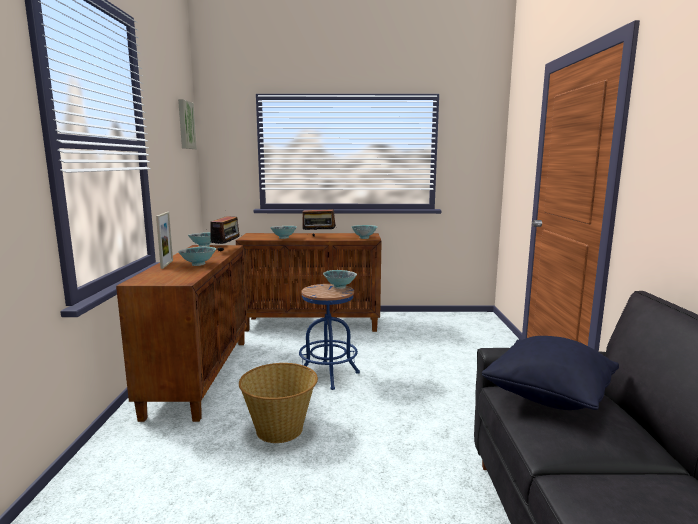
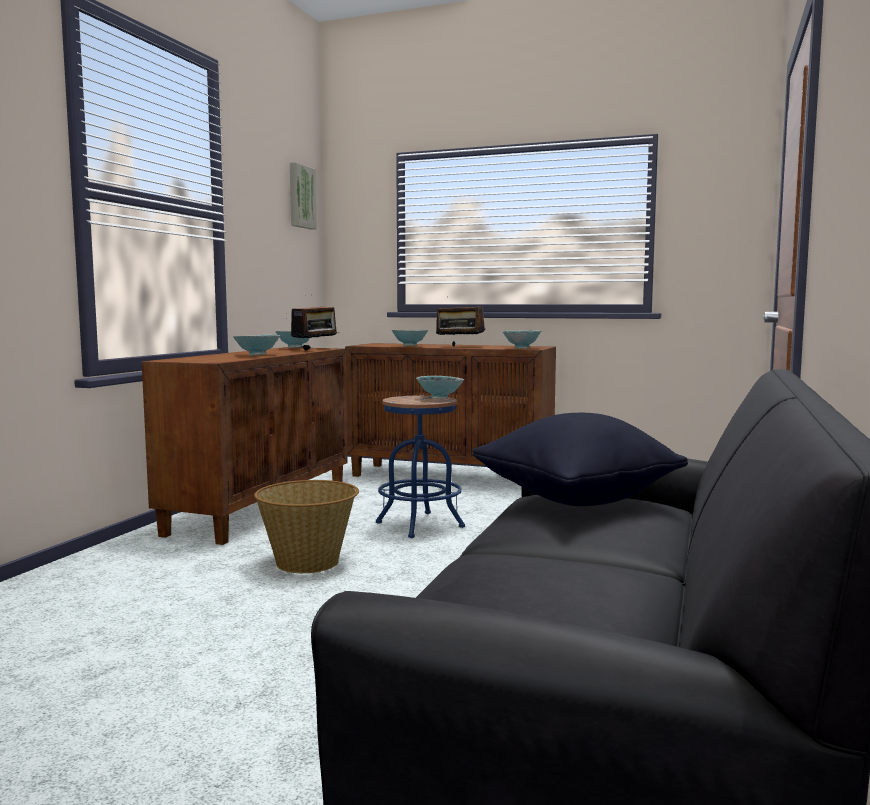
camera: 20 degrees right, 5 degrees down
(167, 264) = (224, 354): picture frame -> none

